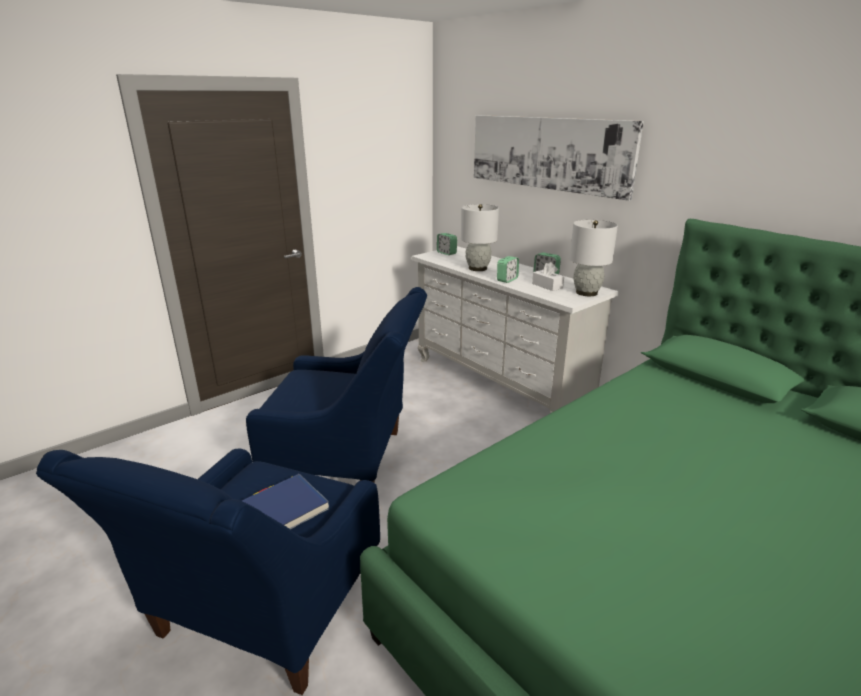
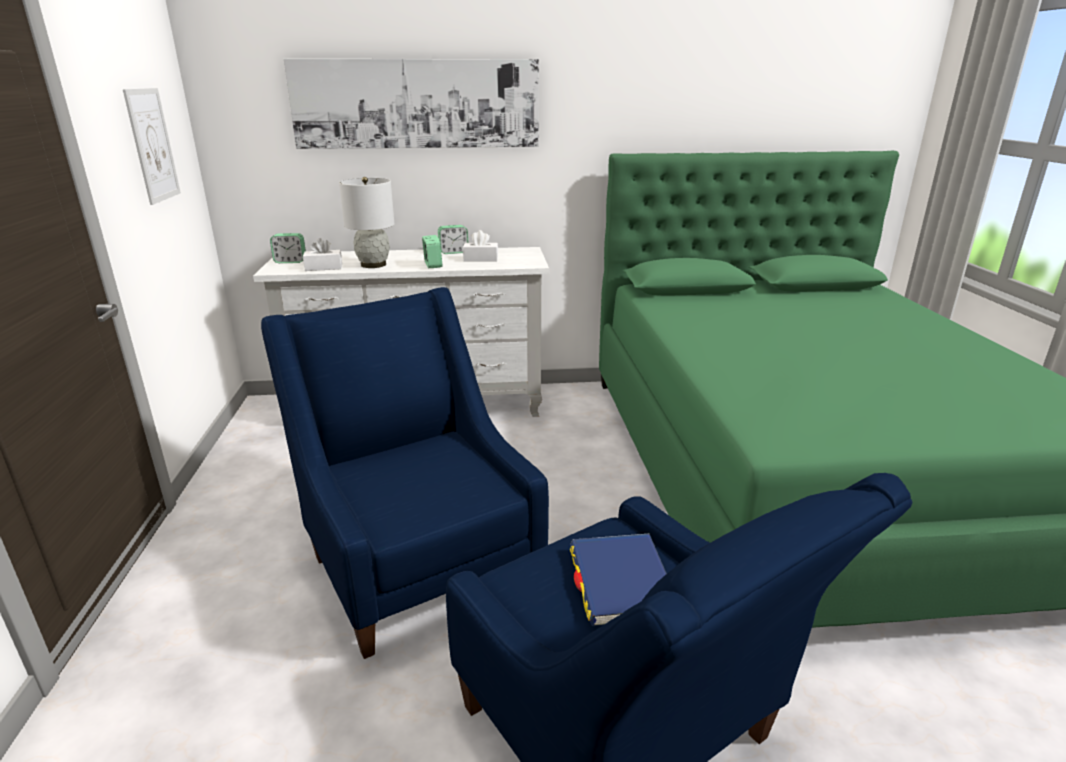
camera: 55 degrees left, 0 degrees up
(348, 461) = (417, 560): blue armchair -> blue armchair turned 75 degrees counterclockwise
(379, 167) = (152, 145): none -> picture
(450, 262) = (324, 267): none -> white tissue box
(586, 293) = (524, 254): white table lamp -> none

